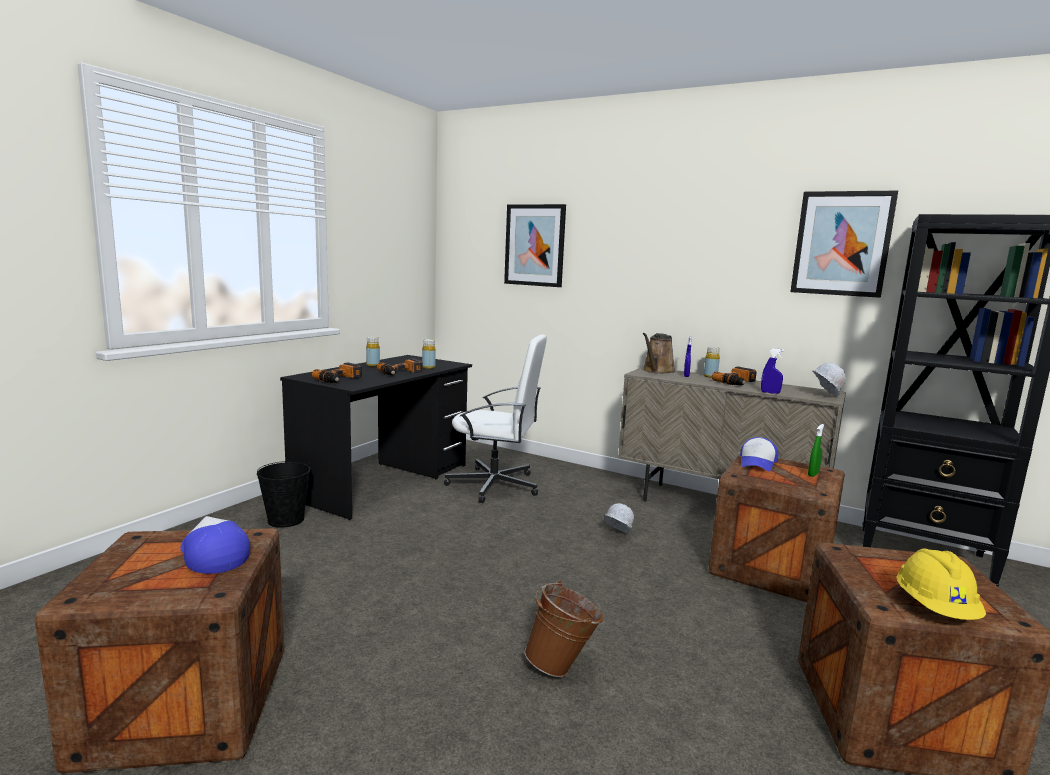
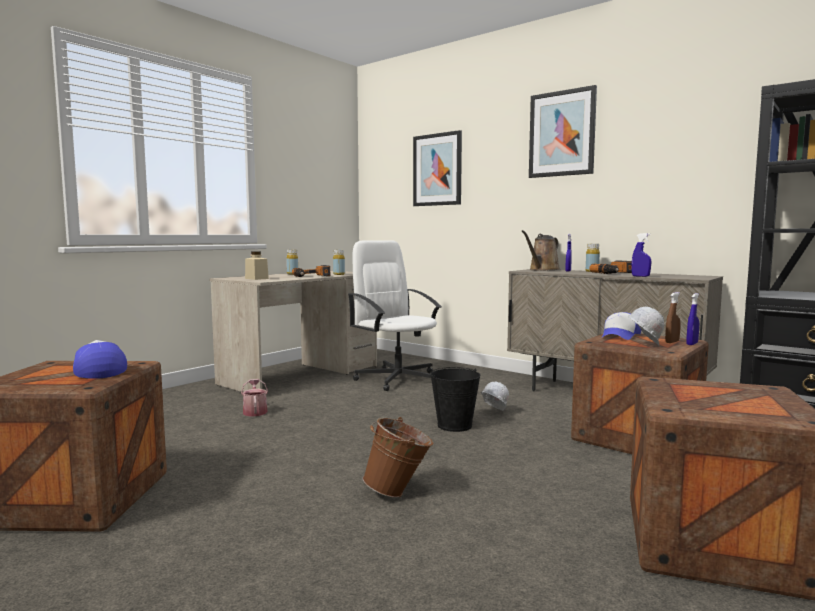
camera: 10 degrees right, 5 degrees down
(286, 520) = (208, 396): black bucket -> black bucket (455, 425)
(340, 379) = (256, 278): power drill -> beige jar
(352, 543) = (255, 411): none -> watering can
(384, 481) = (301, 375): black desk -> beige desk
(495, 485) = (397, 379): white office chair -> white office chair turned 150 degrees counterclockwise
(813, 474) = (672, 342): green spray bottle -> brown spray bottle
(824, 396) = (695, 277): white hard hat -> white hard hat (643, 345)
(834, 478) = (692, 344): none -> blue spray bottle
(841, 244) = (708, 134): picture -> picture (562, 133)
(935, 609) = (723, 412): yellow hard hat -> none

